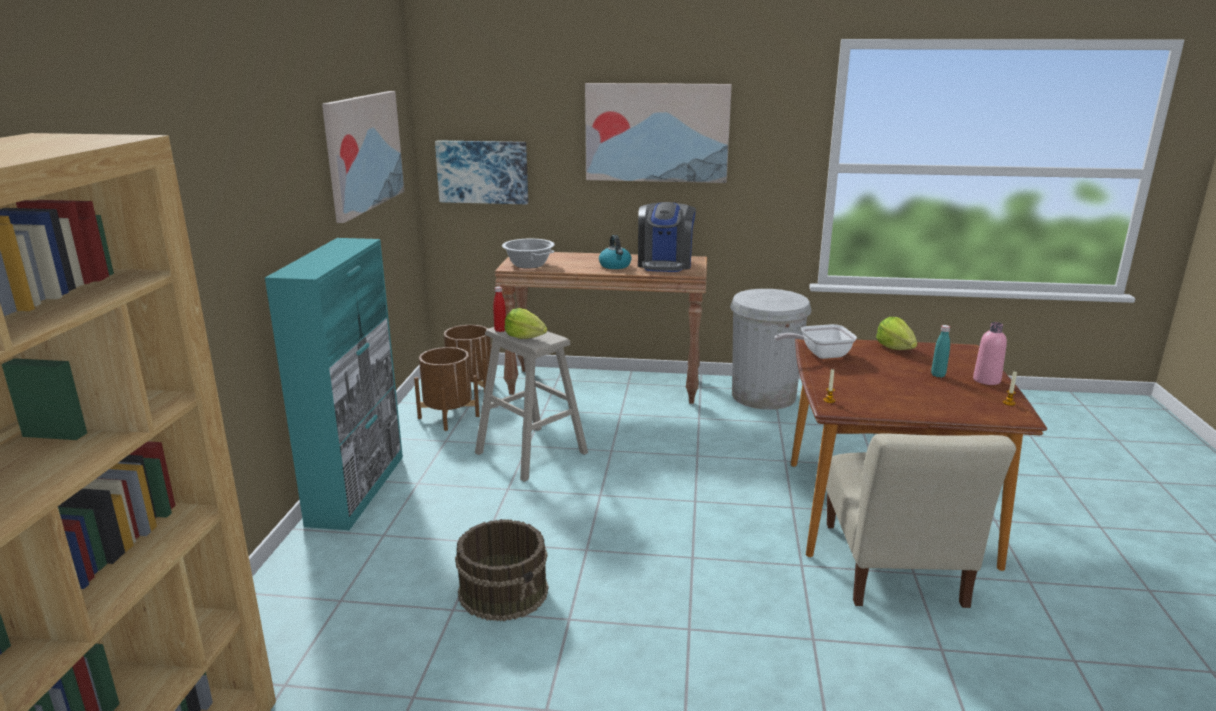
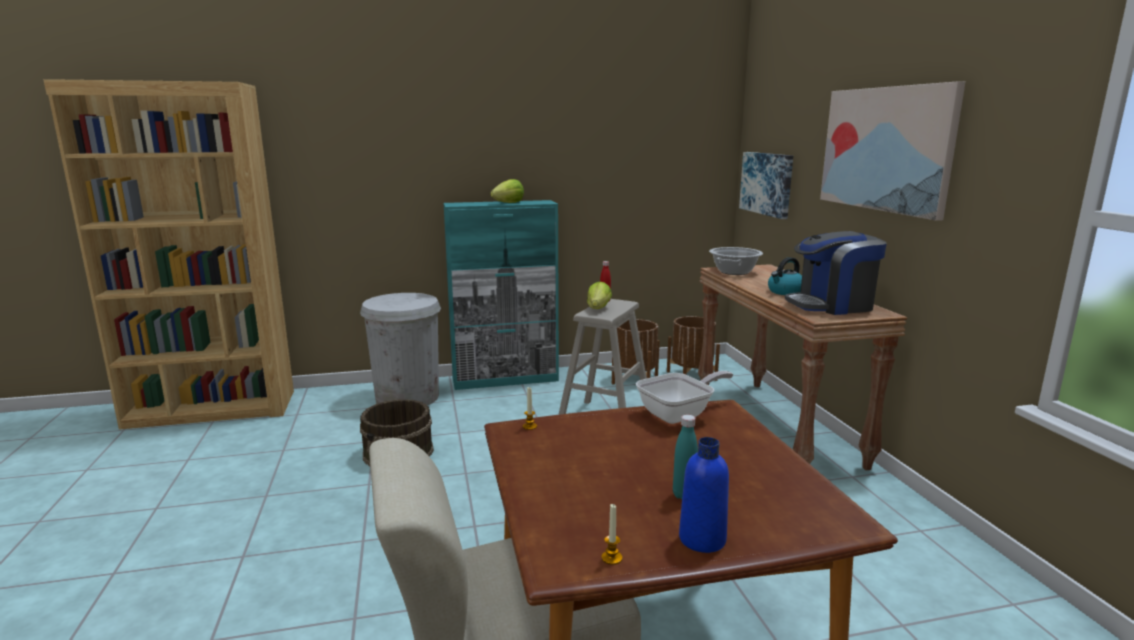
camera: 70 degrees right, 5 degrees down
(363, 152) = (625, 146): picture -> none
(763, 396) = (889, 524): white trash can -> white trash can (407, 397)
(820, 354) = (680, 414): frying pan -> frying pan turned 90 degrees clockwise
(895, 348) = (768, 461): lettuce -> lettuce (509, 203)
(986, 380) = (702, 539): pink bottle -> blue bottle

